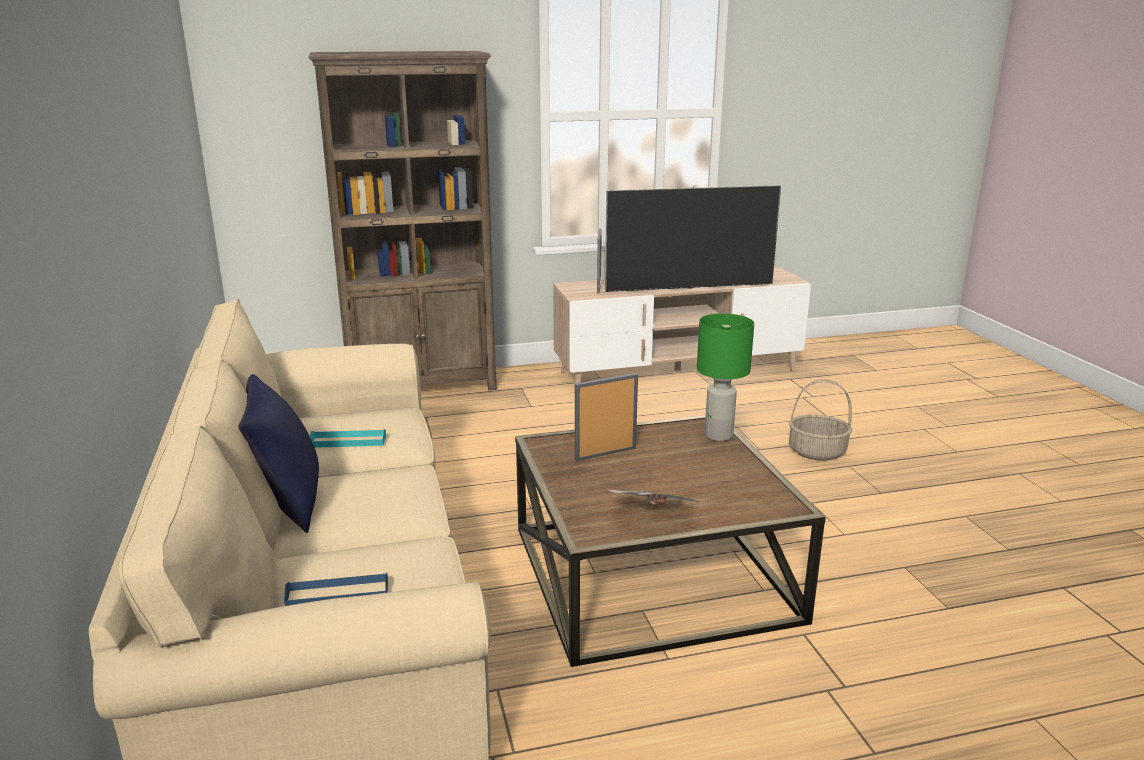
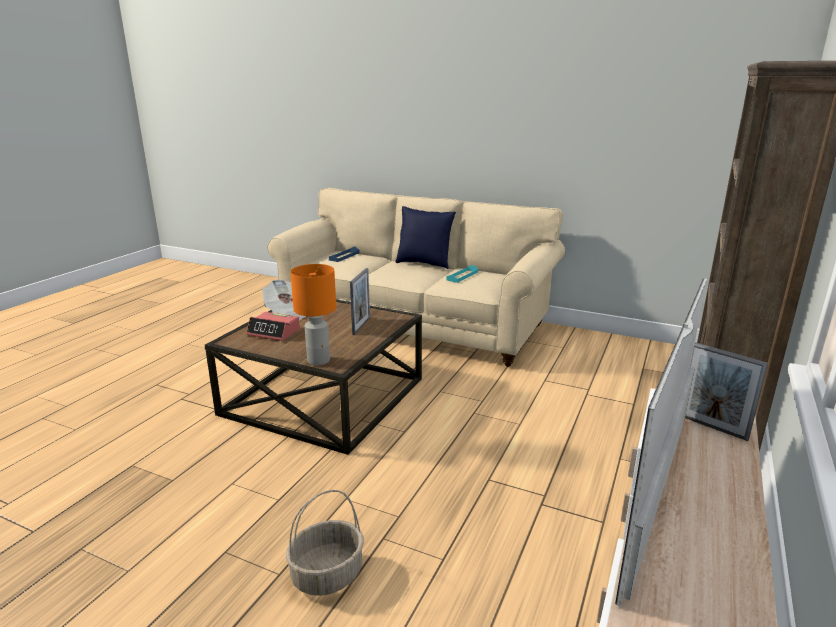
camera: 130 degrees right, 0 degrees up
(716, 494) = (274, 332): none -> alarm clock
(718, 436) = (318, 360): green table lamp -> orange table lamp

